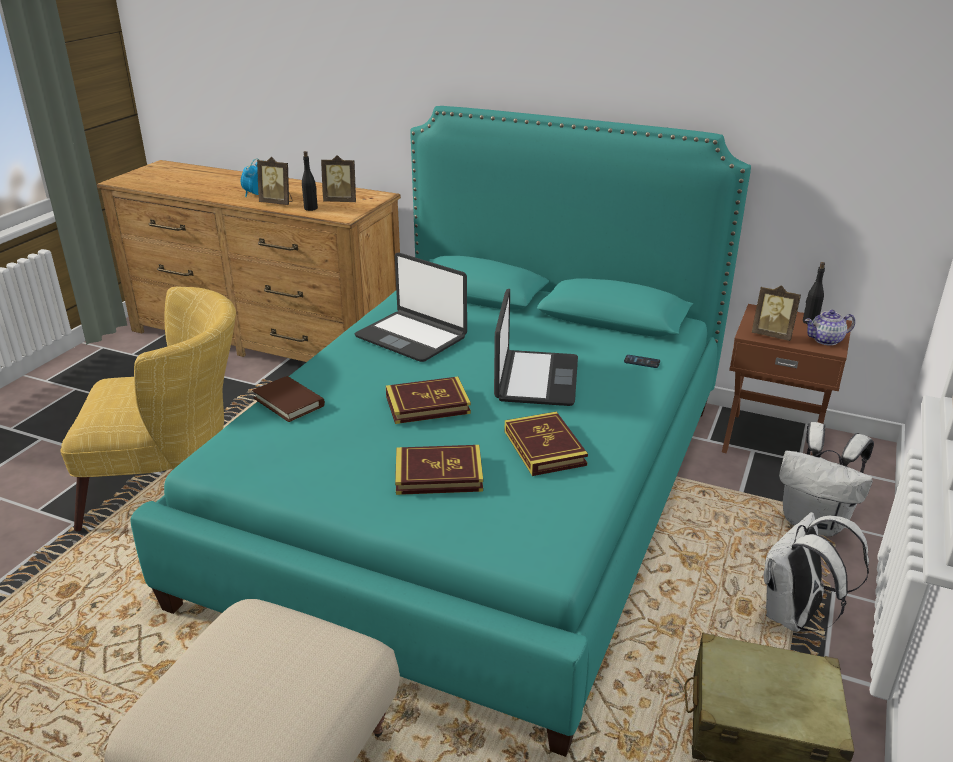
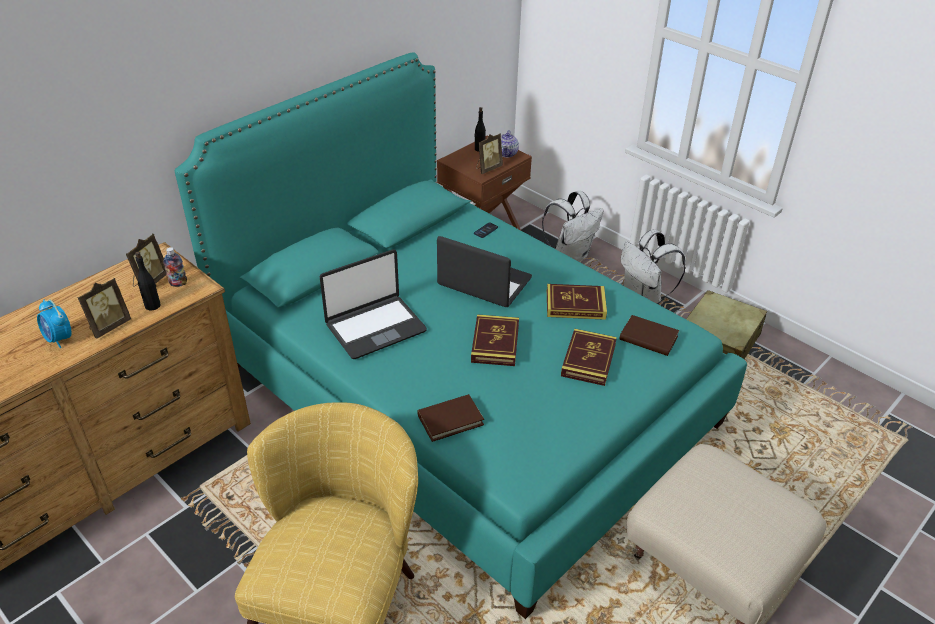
camera: 70 degrees left, 10 degrees up
(345, 209) = (178, 283): none -> bottle
(515, 517) = (648, 338): none -> brown book

